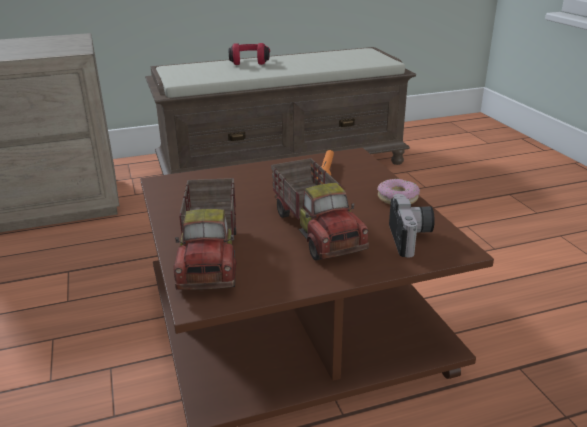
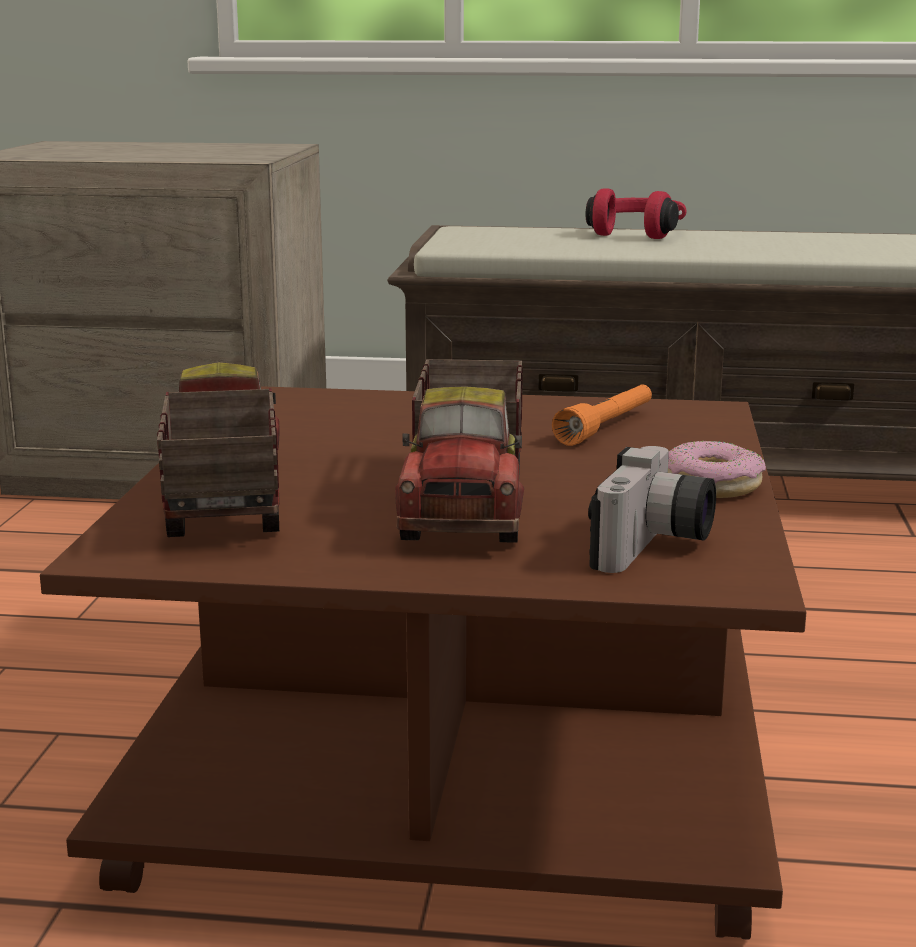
camera: 25 degrees right, 10 degrees down
(212, 256) = (221, 501): toy truck -> toy truck turned 150 degrees clockwise

